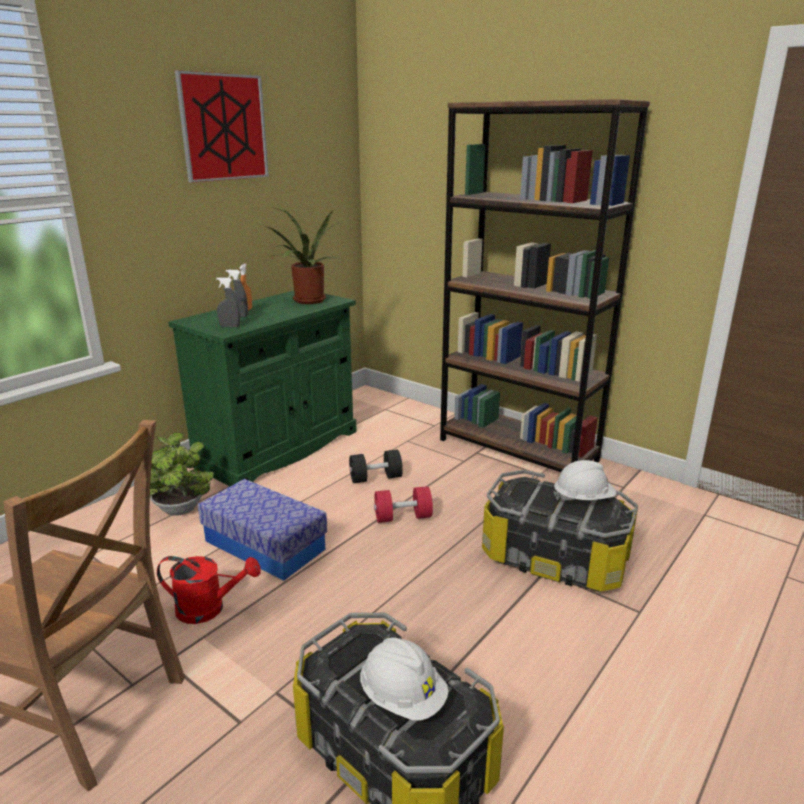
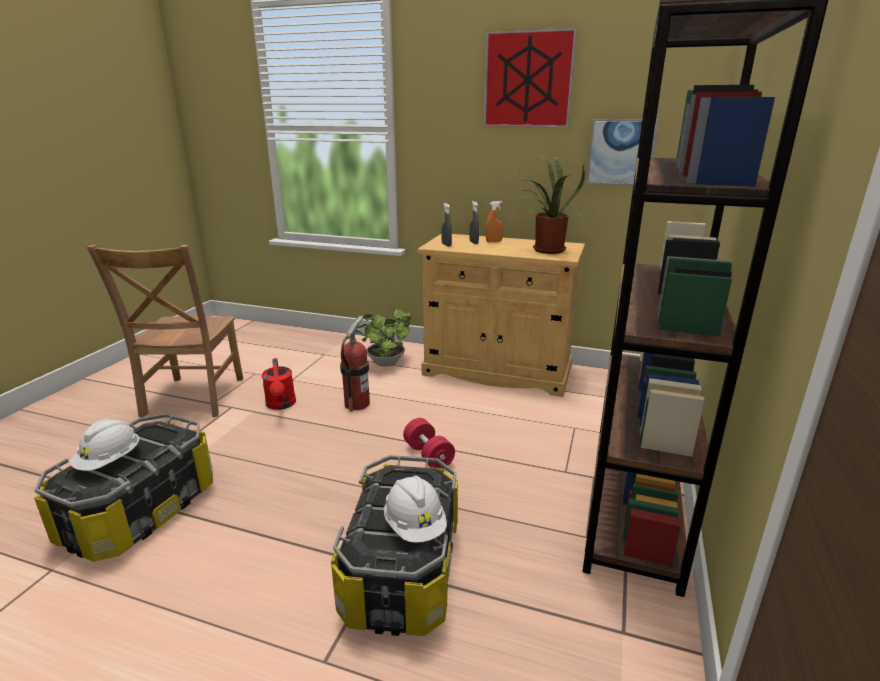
camera: 70 degrees right, 0 degrees up
(264, 545) = (357, 404): storage box -> fire extinguisher
(278, 448) = (497, 371): green cabinet -> beige cabinet
(307, 196) = (621, 152): none -> picture
(375, 478) = (485, 426): black dumbbell -> none

